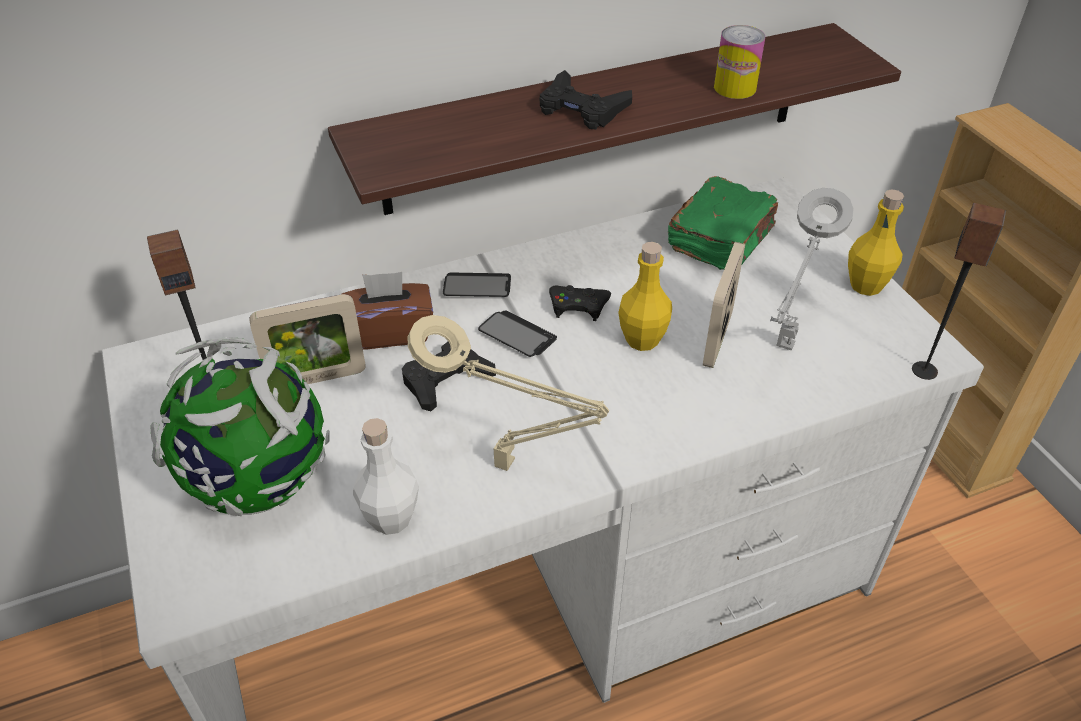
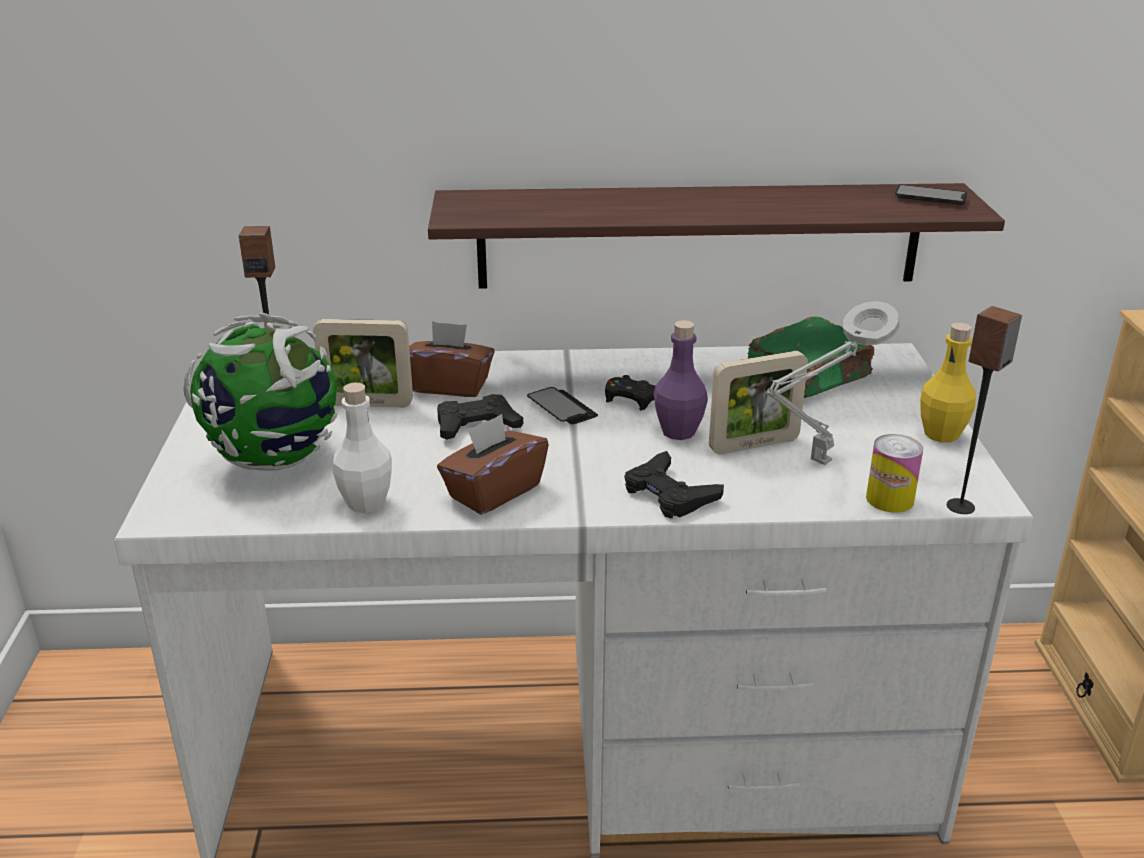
camera: 20 degrees right, 15 degrees down
(477, 287) = (548, 370): phone -> phone (930, 197)
(510, 466) = (493, 491): beige table lamp -> brown tissue box
(581, 109) = (662, 205): black game controller -> black game controller (669, 494)
(642, 339) = (678, 431): yellow bottle -> purple bottle
(717, 339) = (754, 445): picture frame -> picture frame turned 150 degrees counterclockwise
(735, 88) = (820, 210): can -> can (889, 499)

